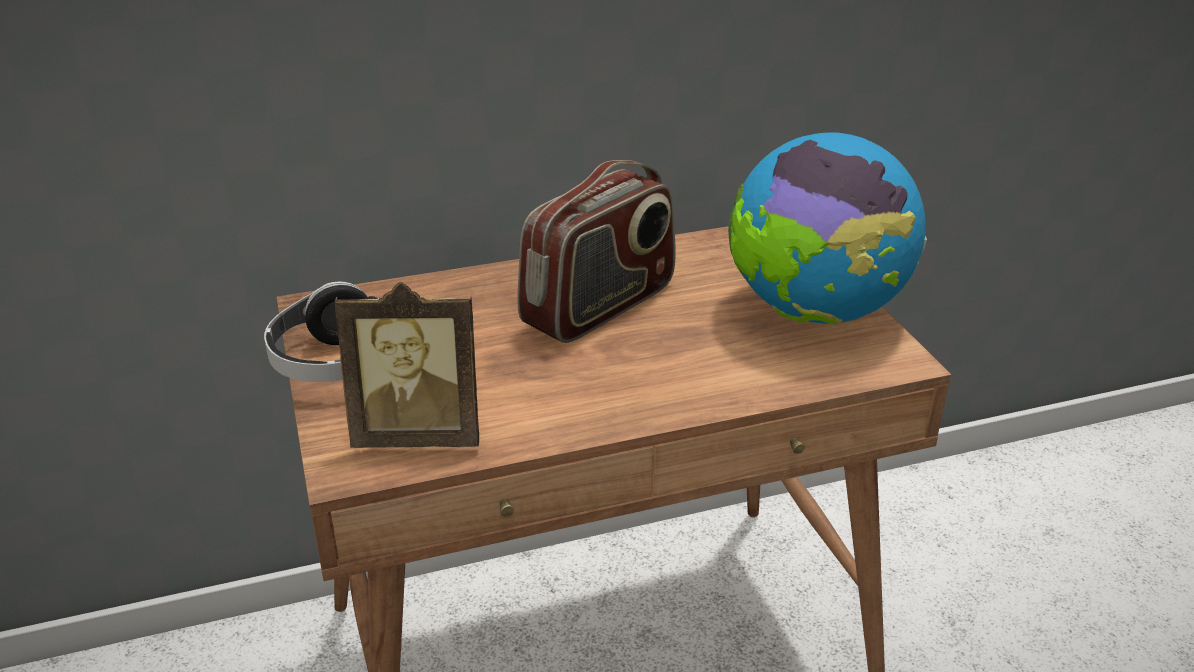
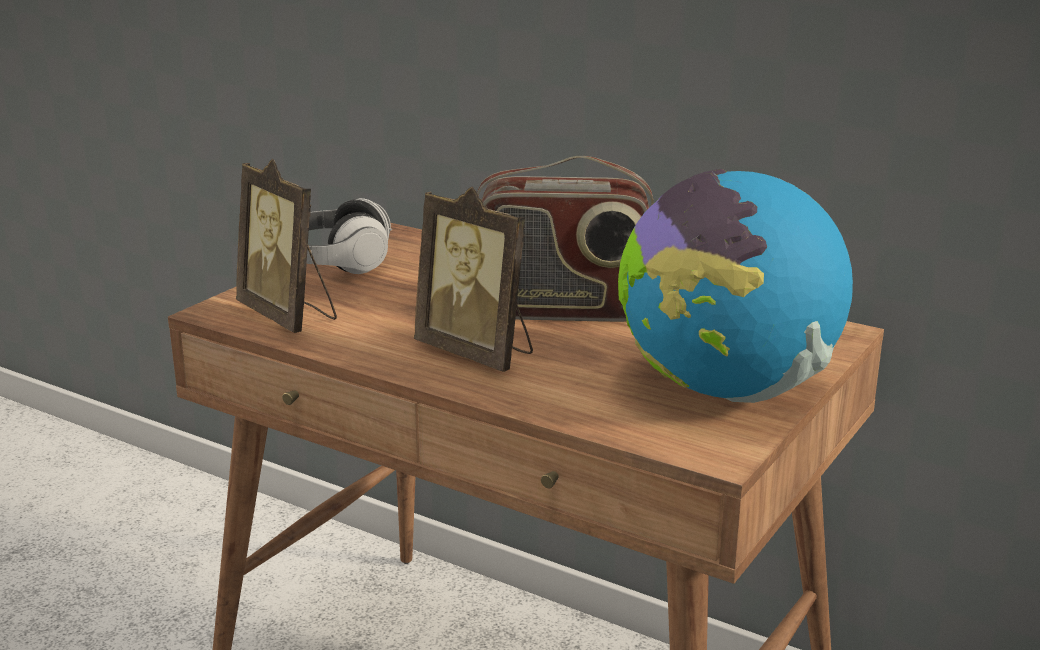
camera: 50 degrees right, 10 degrees down
(628, 376) = (478, 353): none -> picture frame

